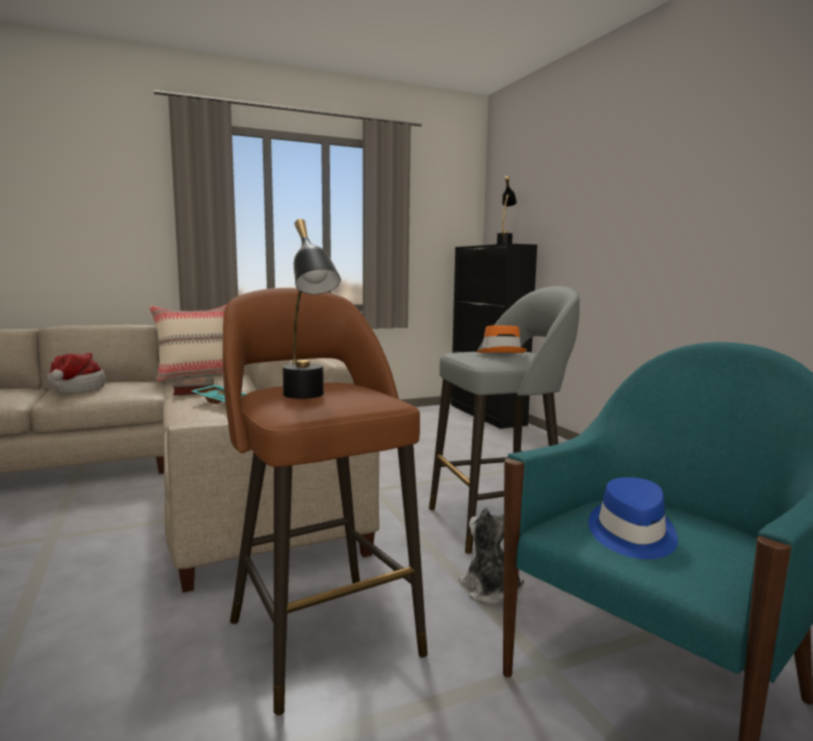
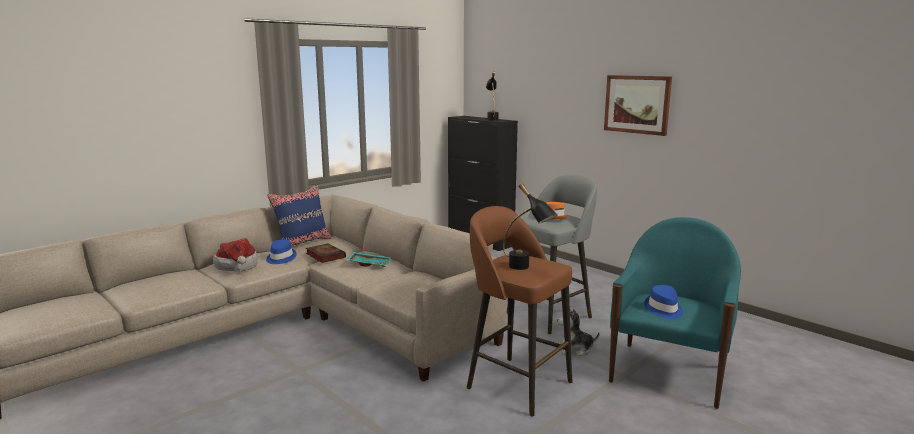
camera: 20 degrees left, 5 degrees up
(138, 386) = (280, 258): none -> blue hat
(196, 376) = (302, 243): beige pillow -> blue pillow
(491, 590) = (575, 349): plush toy -> plush toy turned 45 degrees counterclockwise
(702, 189) = (637, 104): none -> picture

